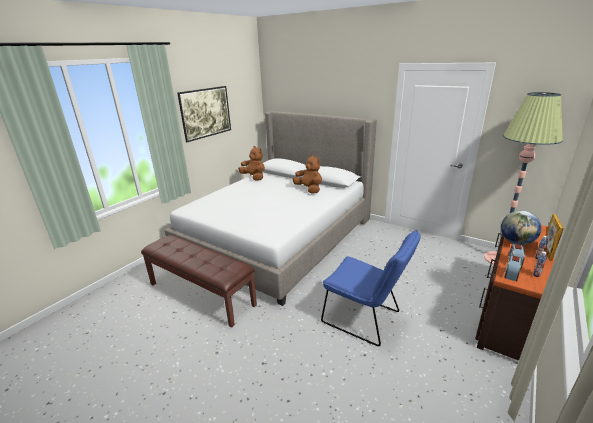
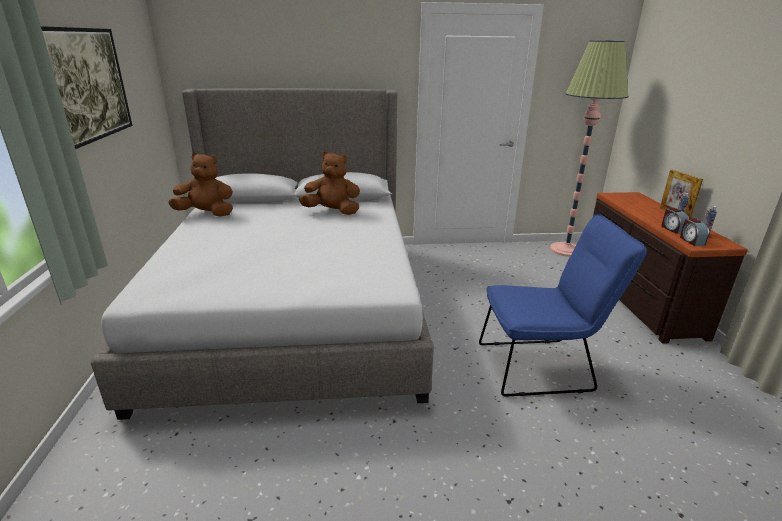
camera: 40 degrees left, 0 degrees up
(202, 294) = (268, 455): brown bench -> none
(516, 242) = (641, 211): globe -> none

